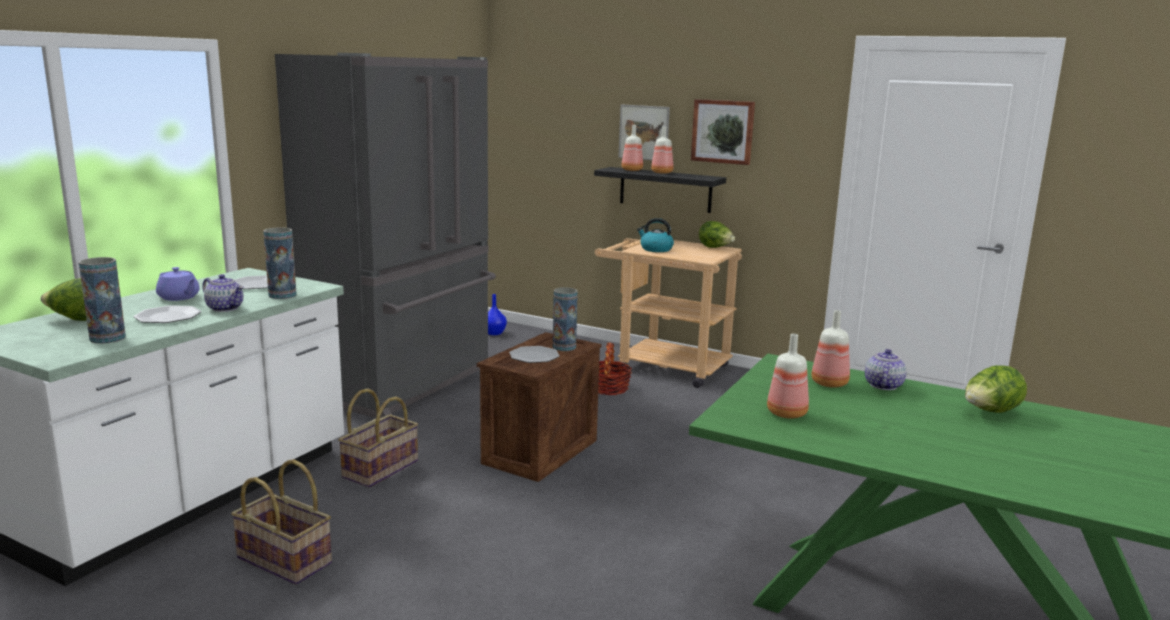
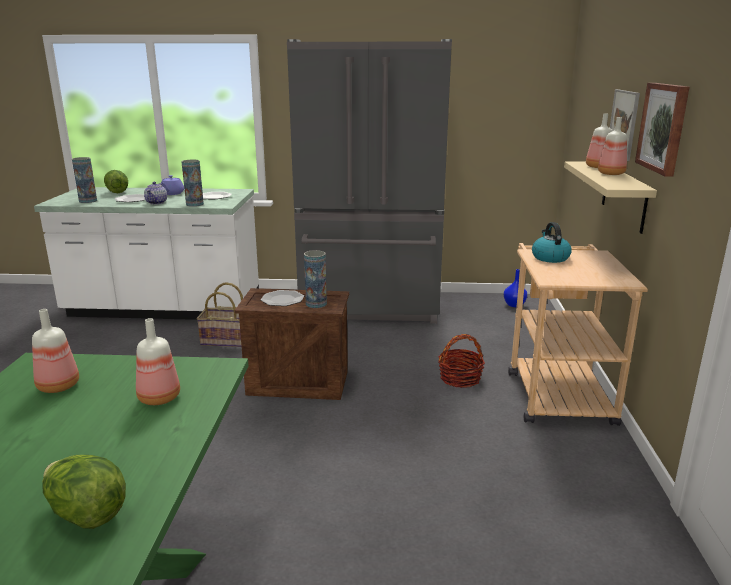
camera: 65 degrees right, 5 degrees up
(286, 560) = (103, 351): basket -> none
(665, 189) = (624, 196): black shelf -> beige shelf
(715, 248) = (616, 277): lettuce -> none
(882, 385) = (166, 429): teapot -> none

